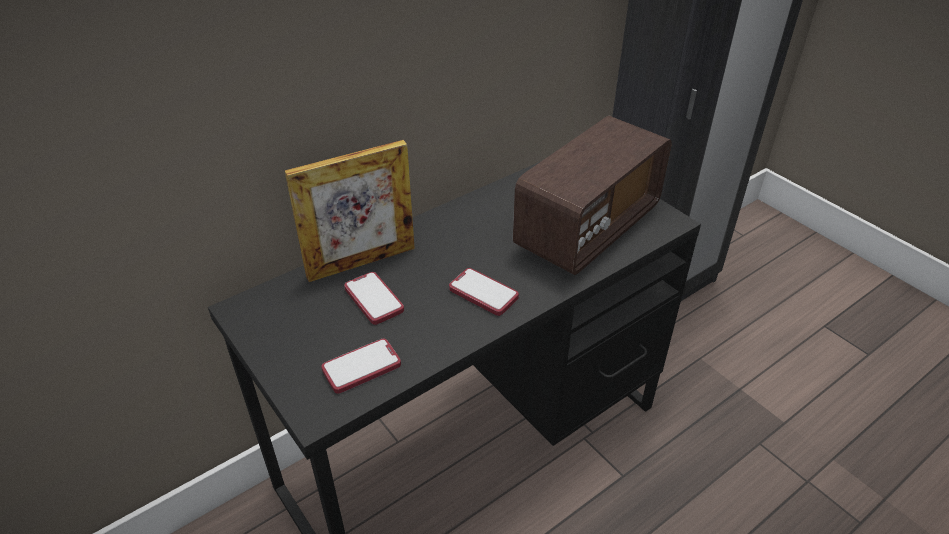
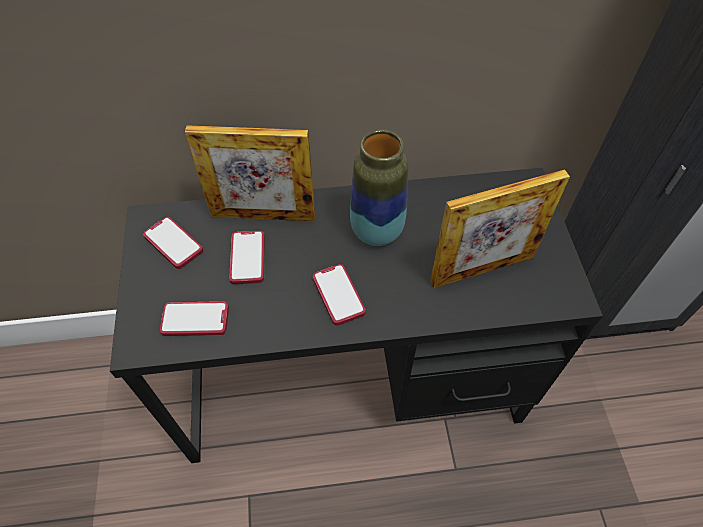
camera: 30 degrees right, 15 degrees up
(286, 317) = (173, 243): none -> phone
(478, 235) = (376, 232): none -> vase
(587, 228) = (482, 269): radio -> picture frame

